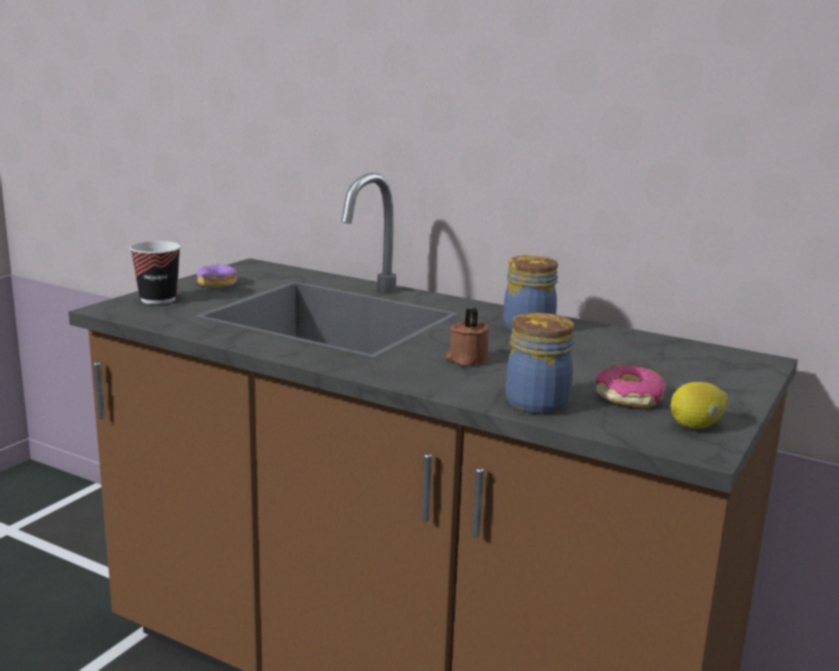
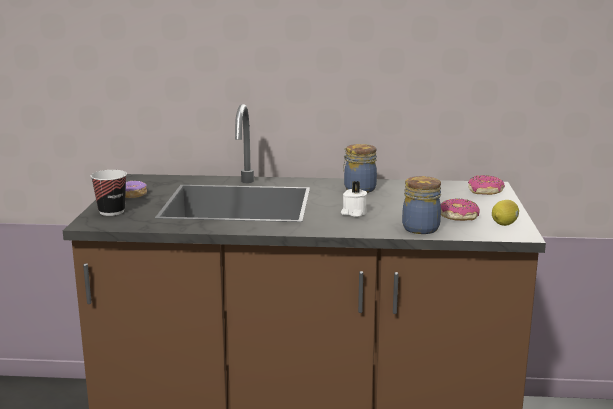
camera: 25 degrees left, 0 degrees up
(466, 360) = (353, 213): brown candle -> white candle
(734, 367) = (485, 191): none -> donut

